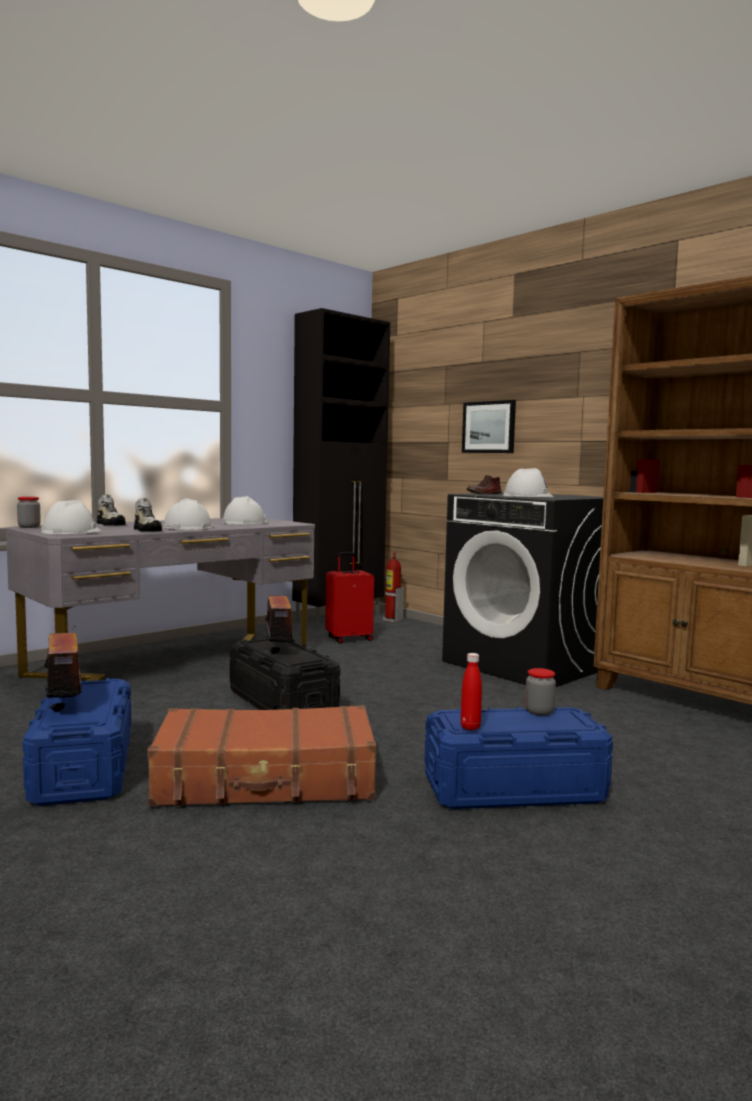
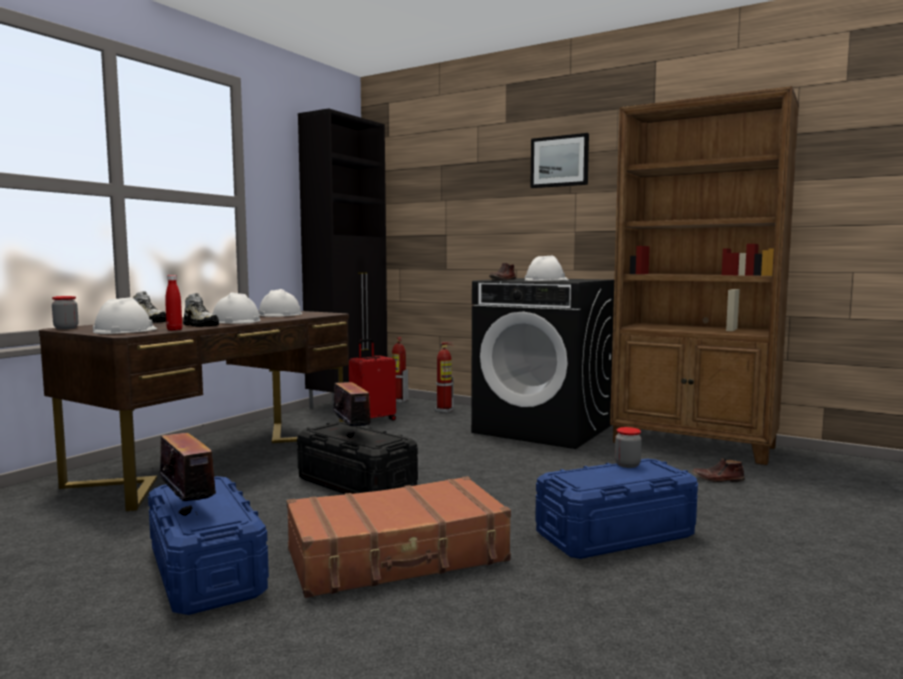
camera: 15 degrees left, 0 degrees up
(173, 664) = (220, 459): grey desk -> brown desk
(432, 635) = (444, 410): none -> fire extinguisher
(470, 727) = (588, 484): red bottle -> red bottle (174, 330)
(489, 427) = (487, 220): picture -> picture (559, 161)
(691, 743) = (717, 479): none -> brown shoe

